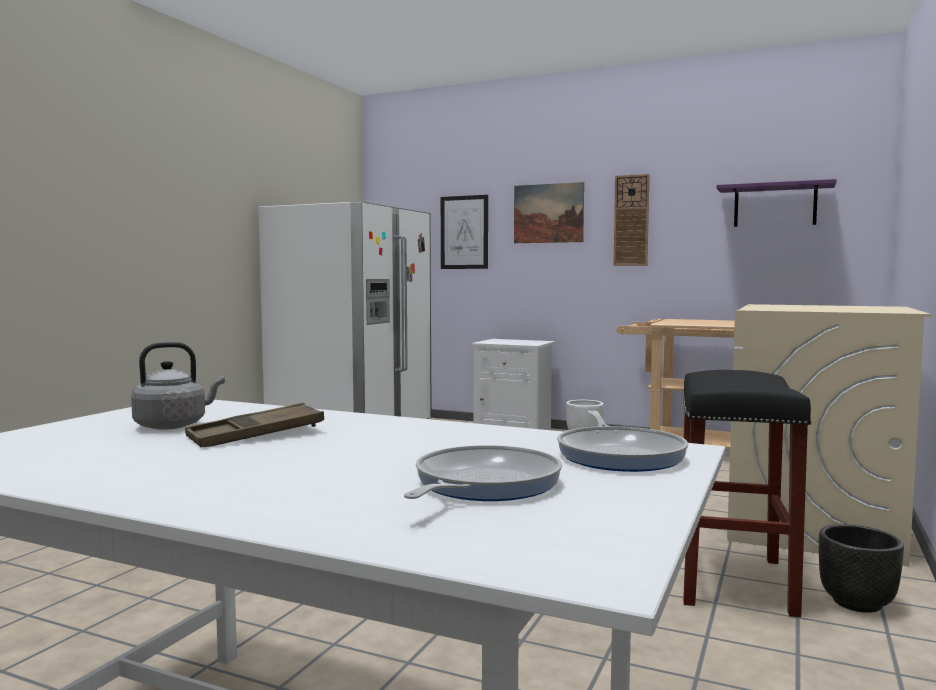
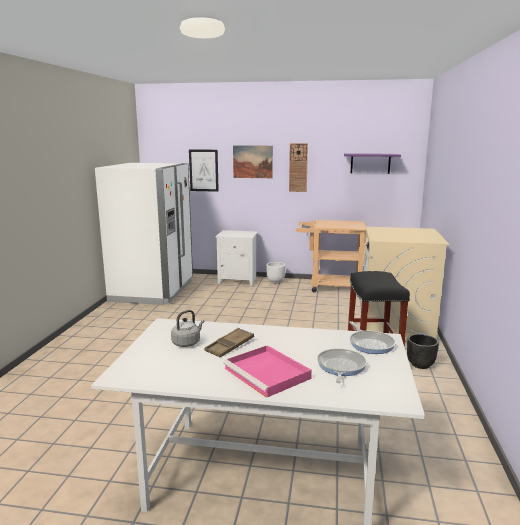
camera: 15 degrees left, 10 degrees up
(267, 480) = (268, 374): none -> pink tray

